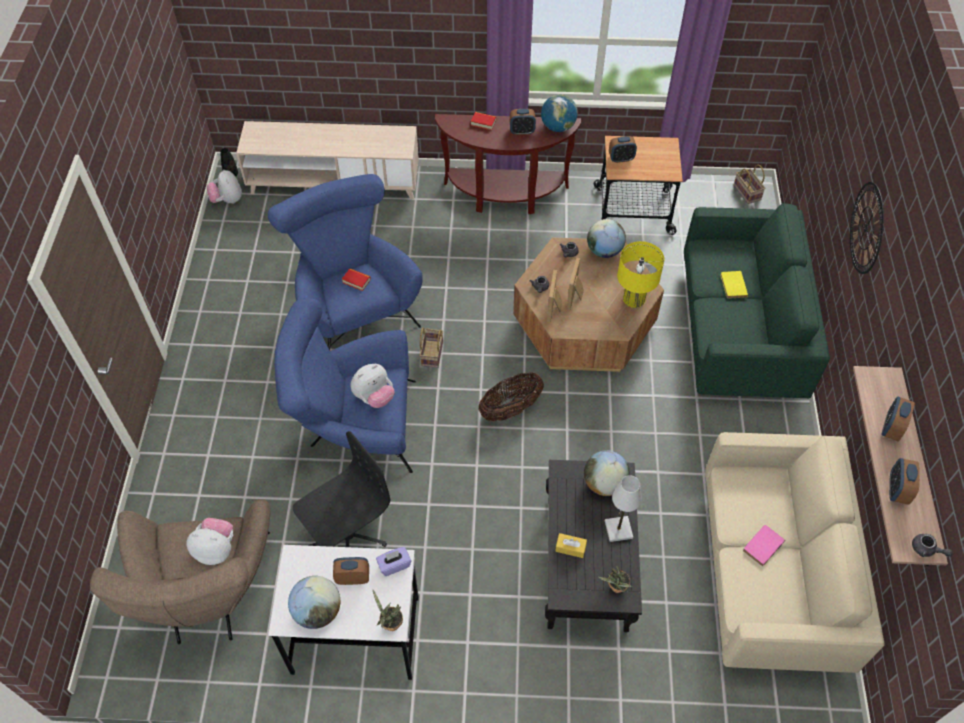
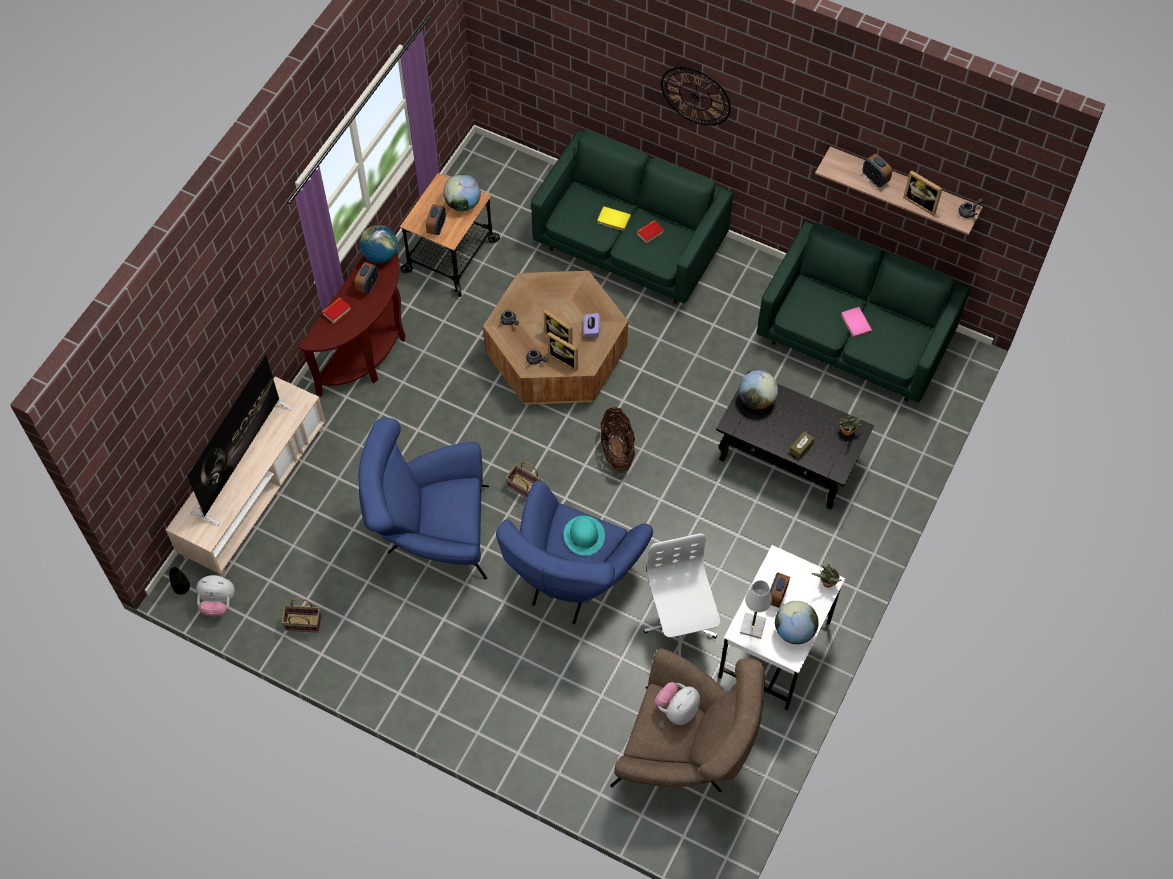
camera: 65 degrees left, 5 degrees up
(328, 137) = (242, 459): none -> television
(347, 535) = (680, 624): black office chair -> white office chair
(356, 281) = (443, 503): book -> book (650, 233)
(374, 397) = (584, 535): plush toy -> turquoise hat
(394, 565) = (778, 563): purple tissue box -> purple tissue box (591, 329)
(570, 548) = (801, 447): yellow tissue box -> brown tissue box
(604, 251) = (522, 293): globe -> globe (463, 204)
(618, 529) = (800, 408): white table lamp -> white table lamp (753, 626)
(634, 299) = (586, 296): yellow table lamp -> none
(746, 192) = (481, 161): basket -> basket (302, 623)
(769, 574) = (854, 341): beige sofa -> green sofa
(897, 490) = (921, 203): alarm clock -> picture frame

